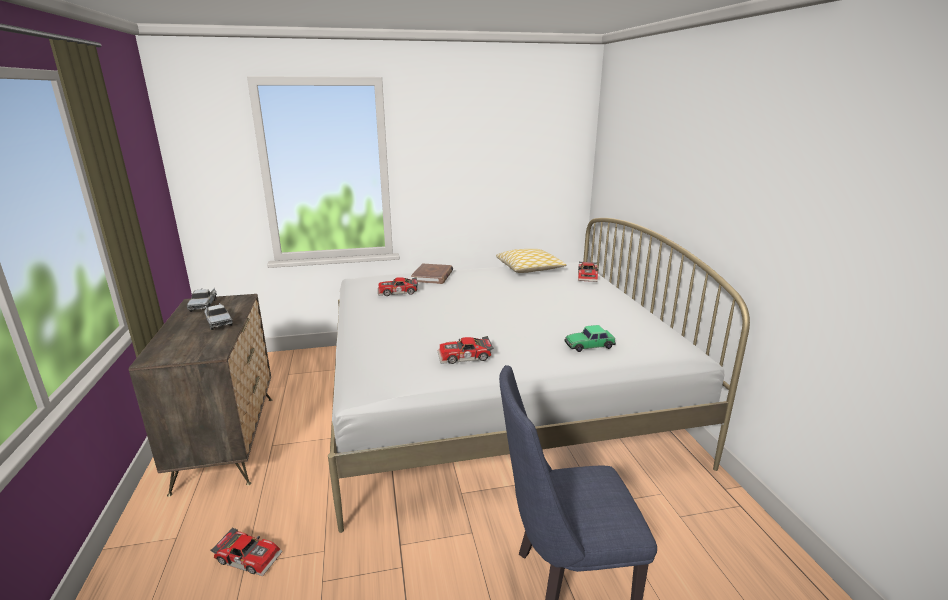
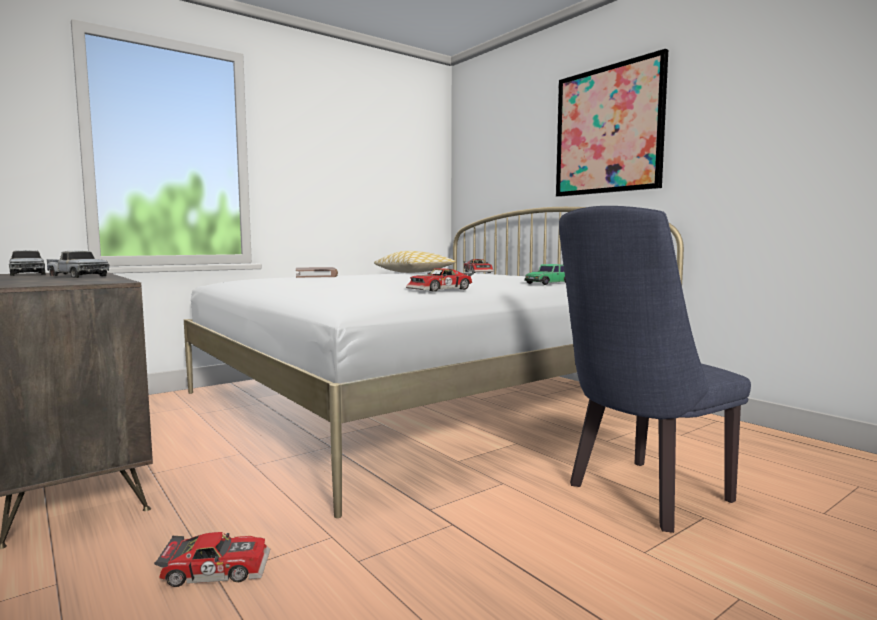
camera: 25 degrees left, 15 degrees down
(398, 292) = (291, 279): toy car -> none
(712, 171) = (608, 130): none -> picture

